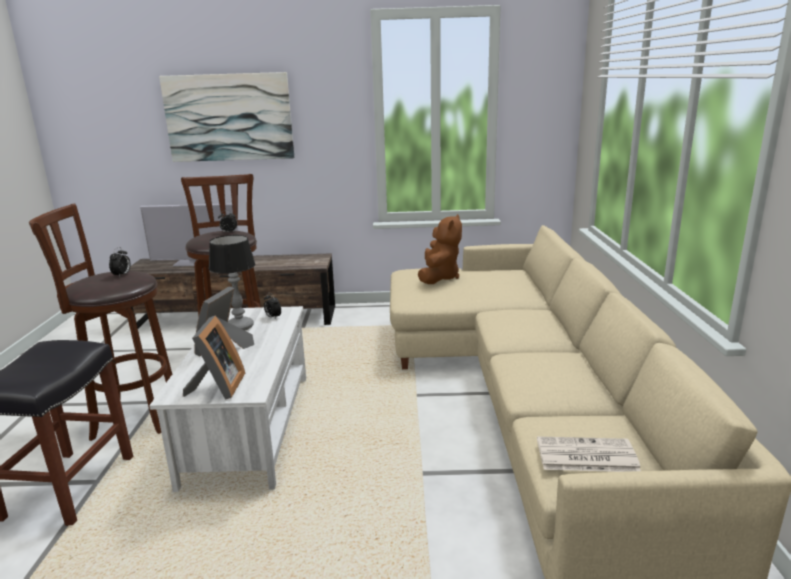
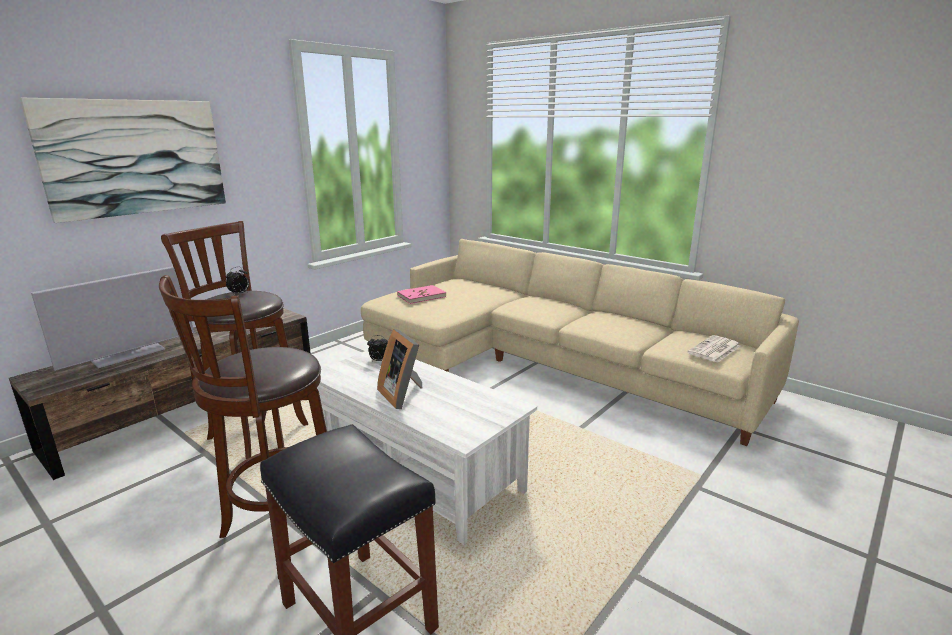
camera: 50 degrees left, 0 degrees up
(122, 275) = (265, 354): alarm clock -> none
(217, 388) = (482, 417): picture frame -> none
(240, 327) = (370, 377): table lamp -> none
(439, 277) = (421, 296): brown plush toy -> pink book

